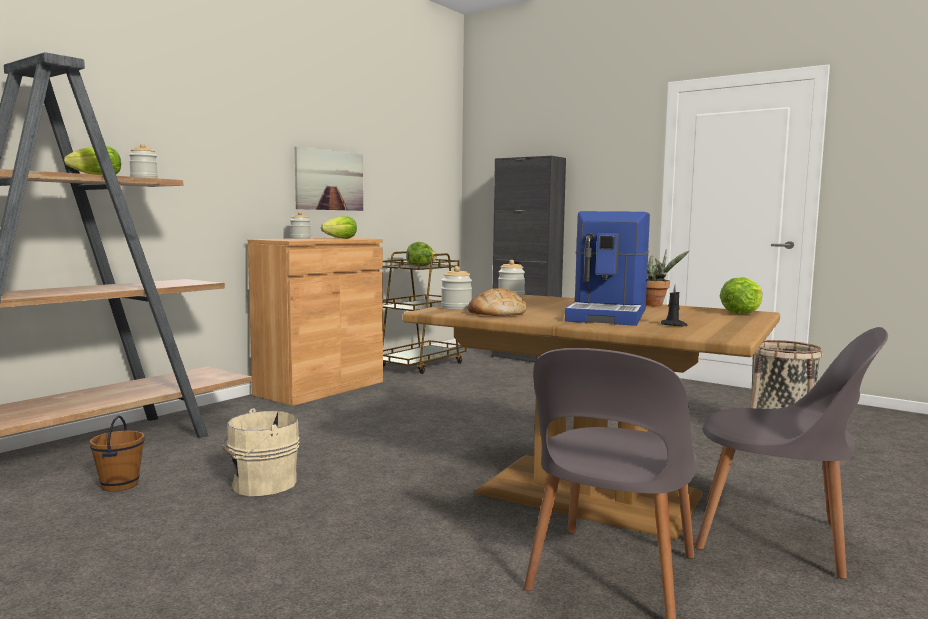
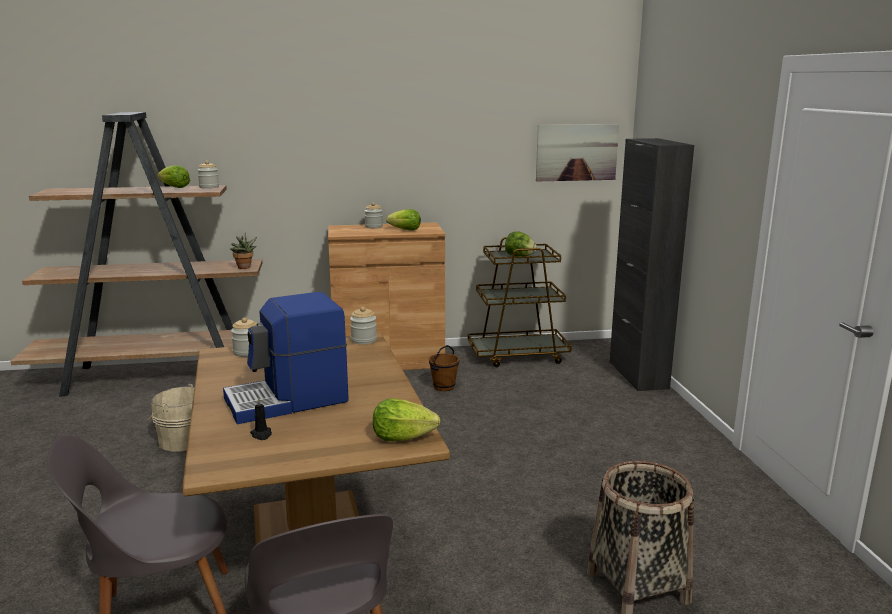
camera: 45 degrees right, 10 degrees up
(120, 485) = (134, 410): brown bucket -> brown bucket (444, 387)
(329, 180) = (425, 167): picture -> picture (576, 152)
(496, 313) = (238, 369): bread -> none
(656, 305) = (399, 395): potted plant -> potted plant (244, 268)

